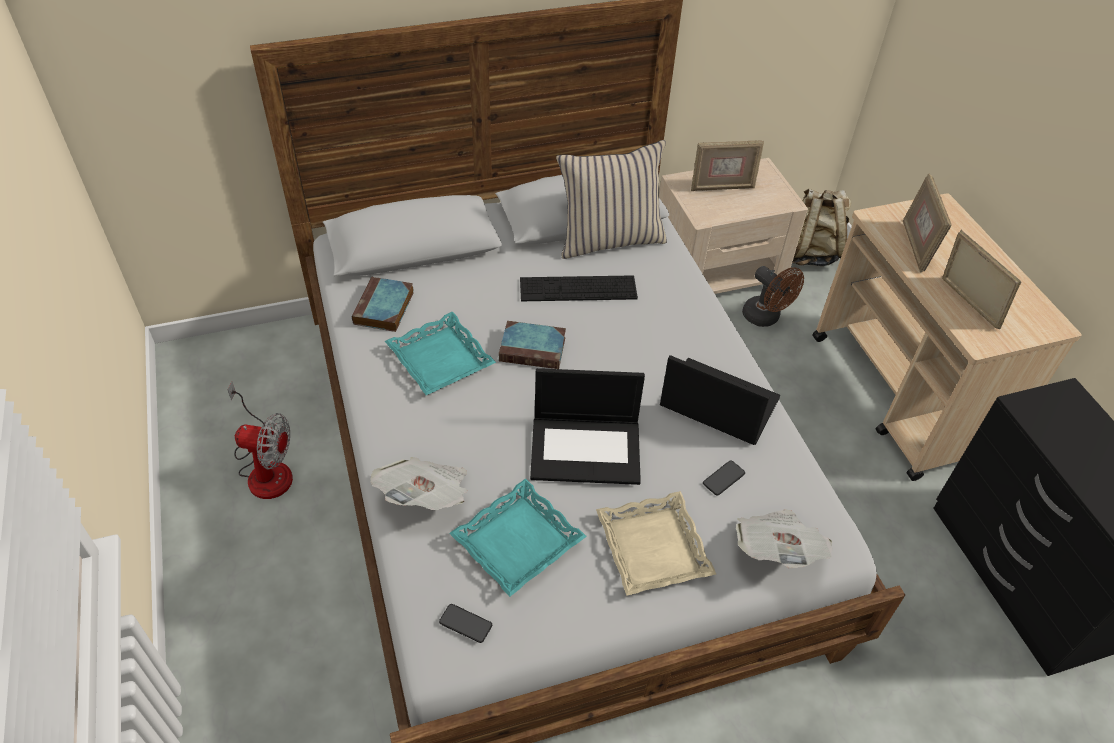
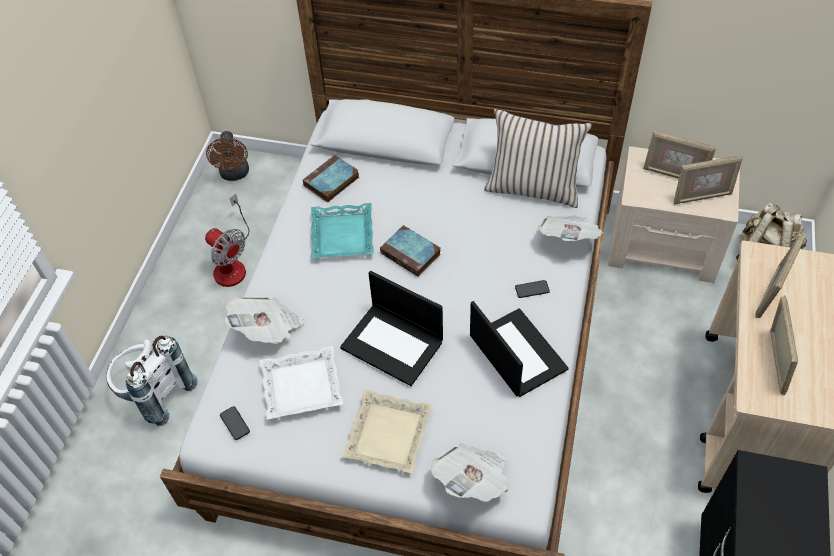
camera: 35 degrees right, 5 degrees up
(263, 667) = (155, 395): none -> white backpack
(517, 541) = (302, 386): turquoise tray -> white tray
(578, 288) = (479, 219): keyboard -> none
(681, 273) = (569, 238): none -> newspaper
(723, 478) = (476, 410): phone -> phone (532, 289)
(761, 198) = (701, 197): none -> picture frame
(765, 318) = (677, 301): brown fan -> brown fan (234, 174)

